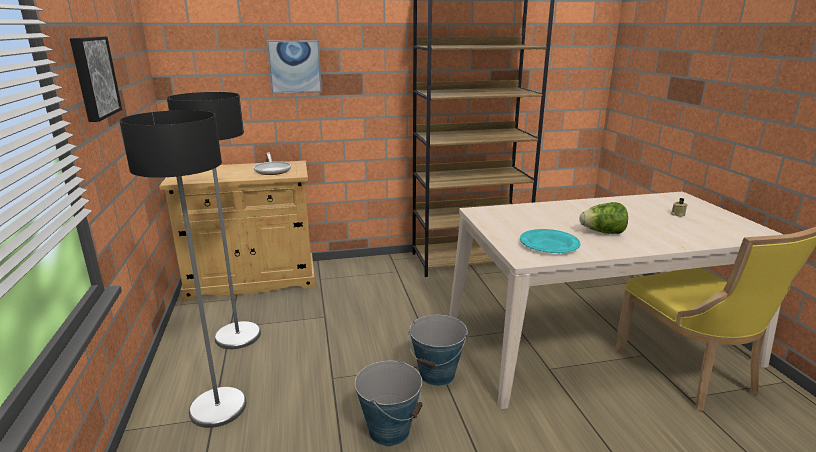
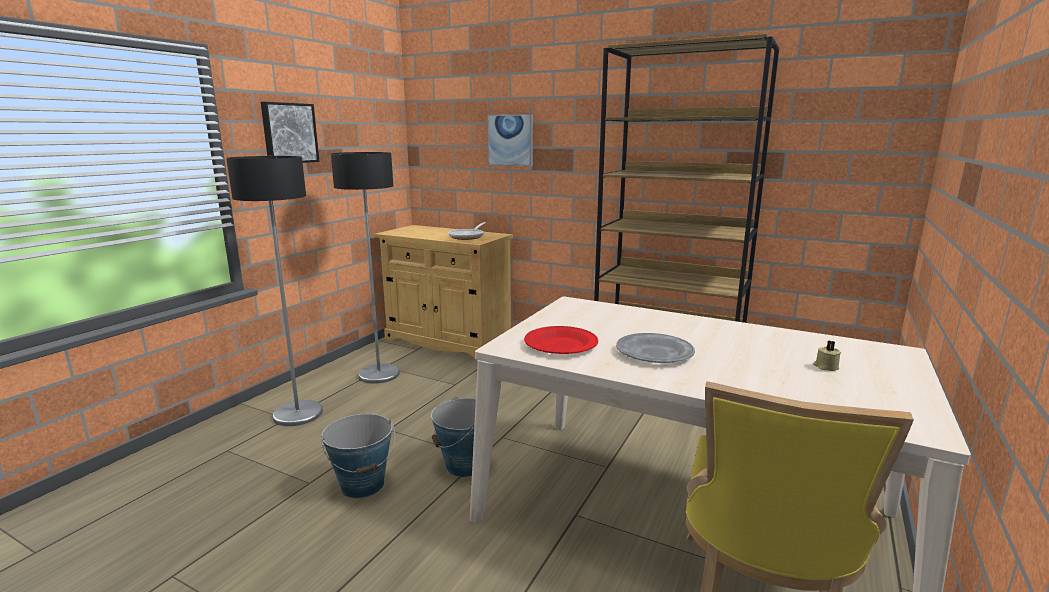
camera: 40 degrees right, 5 degrees down
(549, 245) = (560, 345): turquoise plate -> red plate
(602, 232) = (654, 353): lettuce -> grey plate

